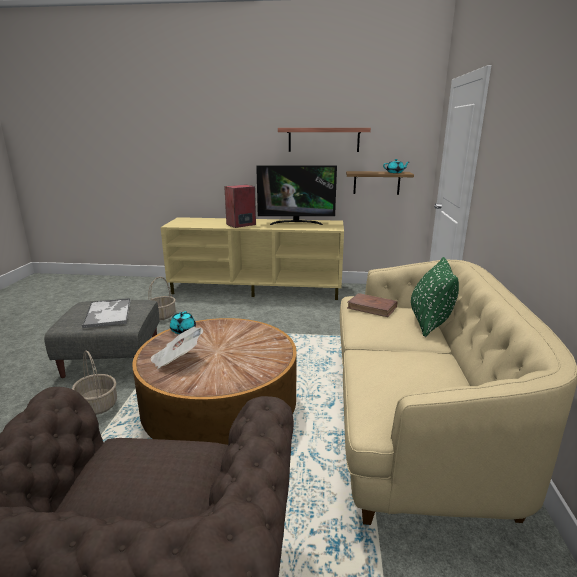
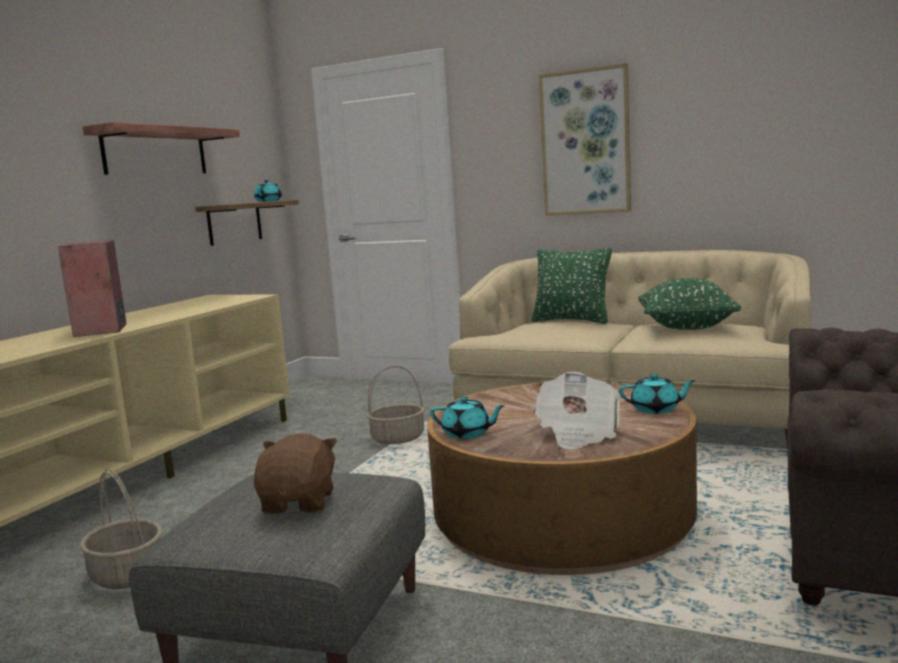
camera: 70 degrees left, 10 degrees down
(97, 405) = (508, 633): basket -> basket (397, 439)
(108, 313) = (300, 503): tray -> brown plush toy
(223, 382) = (656, 409): none -> turquoise teapot
(296, 223) = (171, 308): television -> none
(372, 307) = (517, 330): brown book -> none
(414, 371) = (686, 327): none -> green pillow
(522, 170) = (585, 142): none -> picture

